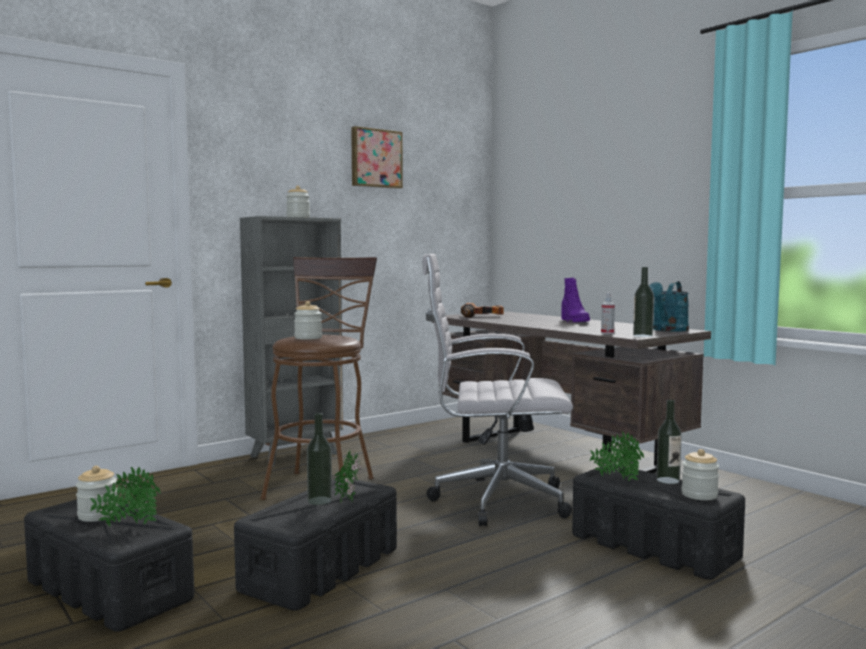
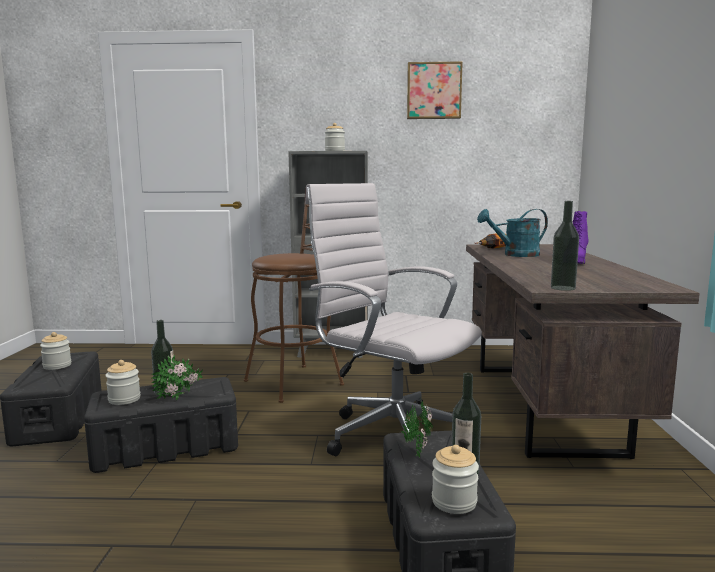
camera: 40 degrees right, 5 degrees up
(127, 525) = (50, 376): potted plant -> none
(308, 338) = (277, 256): jar -> jar (124, 399)
(607, 333) = (538, 280): spray bottle -> none
(668, 330) = (637, 284): turquoise watering can -> turquoise watering can (515, 255)

